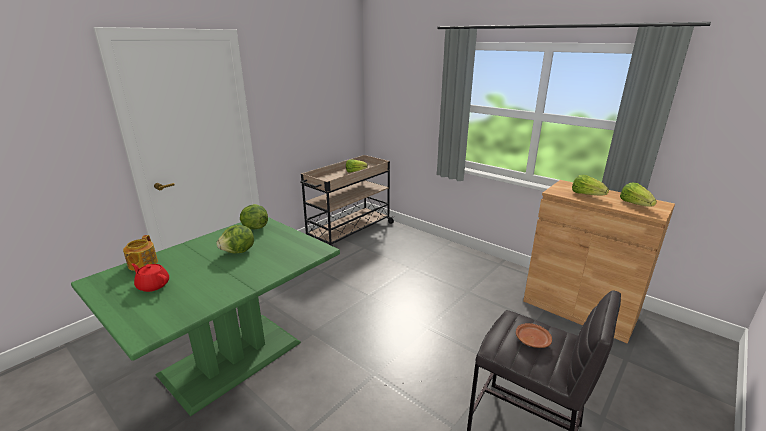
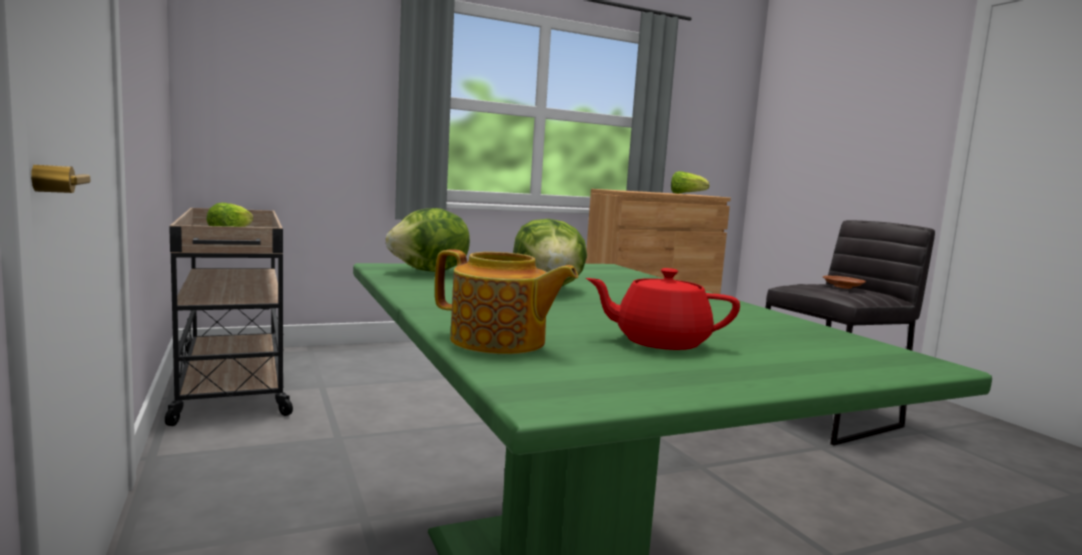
camera: 65 degrees left, 15 degrees down
(153, 285) = (659, 342): red teapot -> red teapot turned 45 degrees clockwise
(586, 195) = (647, 192): lettuce -> none

